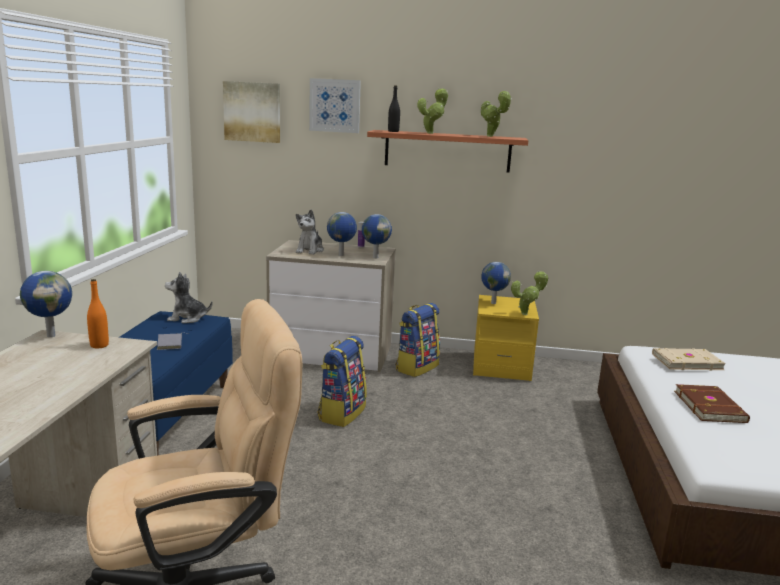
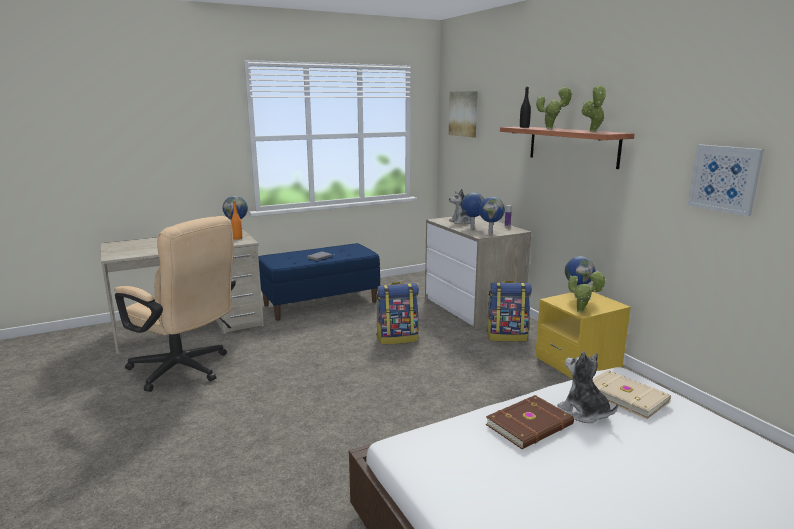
camera: 55 degrees right, 0 degrees up
(187, 318) = (358, 249): plush toy -> plush toy (584, 412)
(335, 105) = (504, 106): picture -> picture (724, 179)

